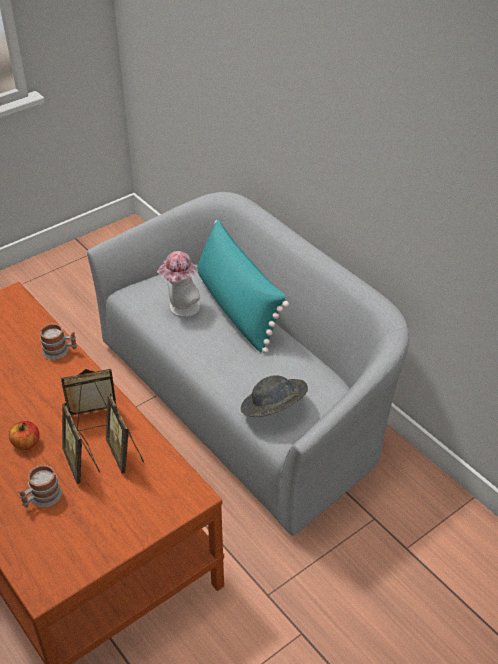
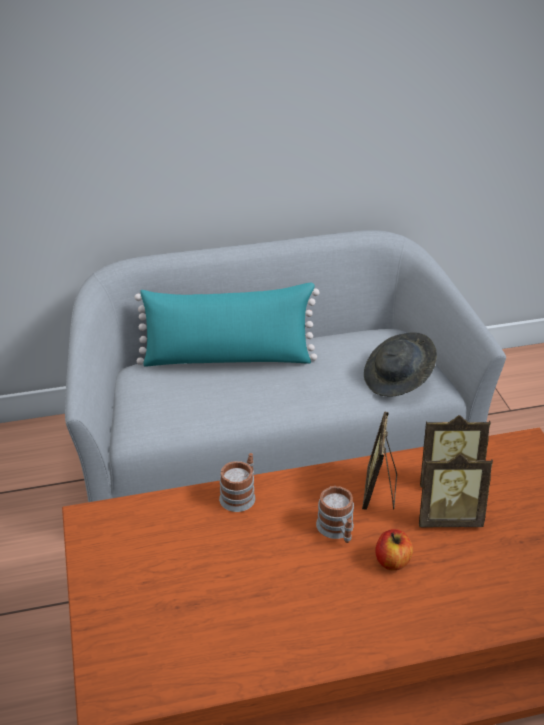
camera: 65 degrees left, 5 degrees down
(41, 498) = (490, 565): mug -> mug (337, 530)
(181, 308) = (197, 398): hat -> none

